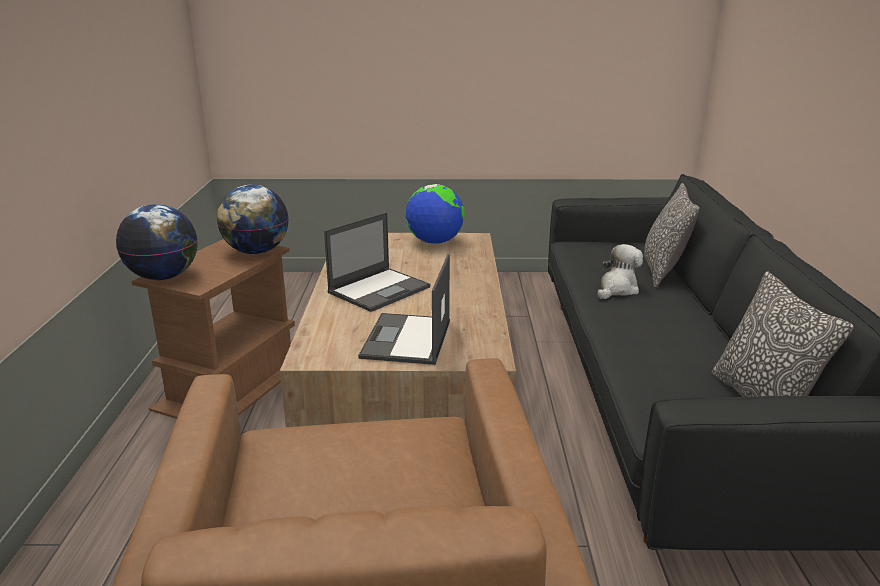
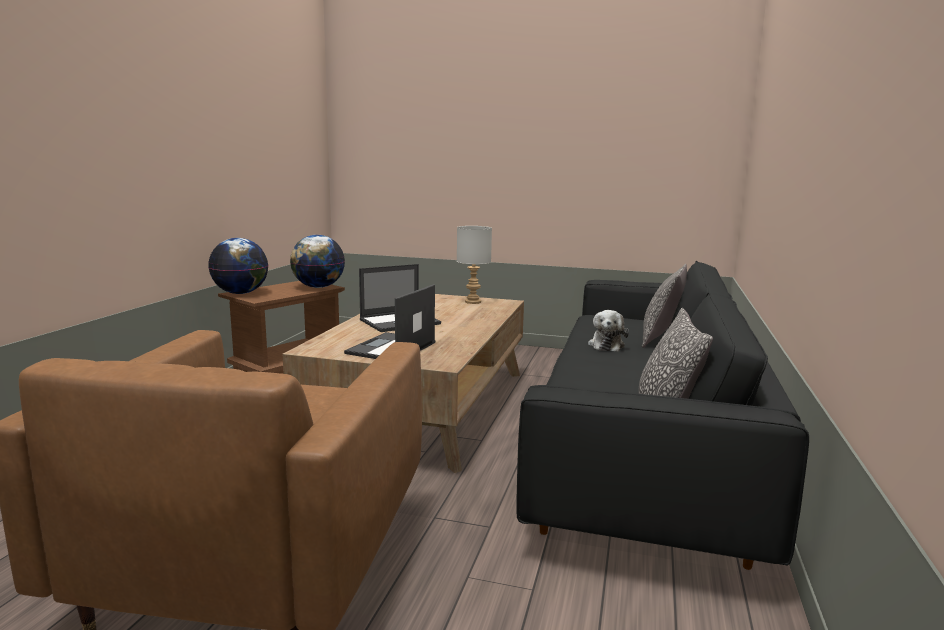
camera: 15 degrees right, 10 degrees down
(435, 242) = (472, 302): globe -> grey table lamp
(617, 289) = (606, 345): plush toy -> plush toy turned 135 degrees clockwise

